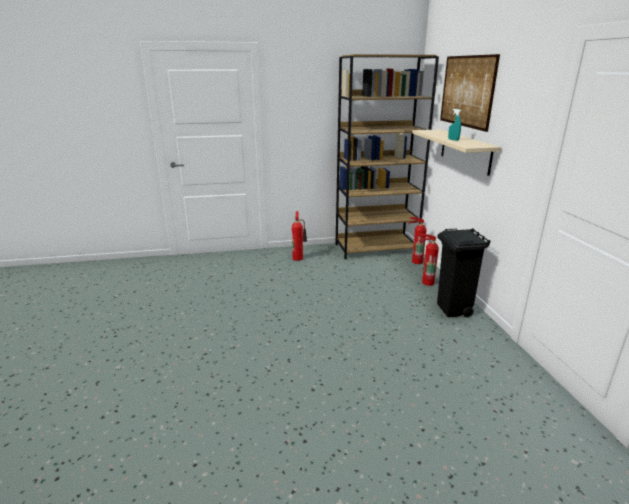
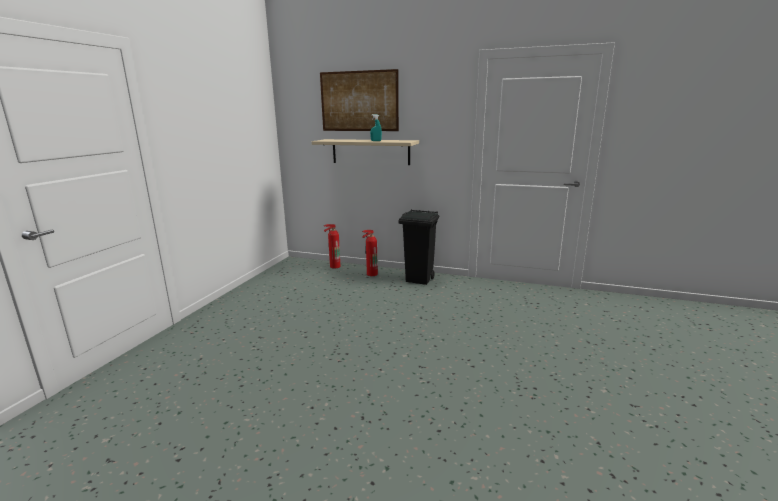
camera: 60 degrees left, 5 degrees down
(298, 258) = (238, 310): fire extinguisher -> none
(376, 248) = (285, 272): brown bookcase -> none

